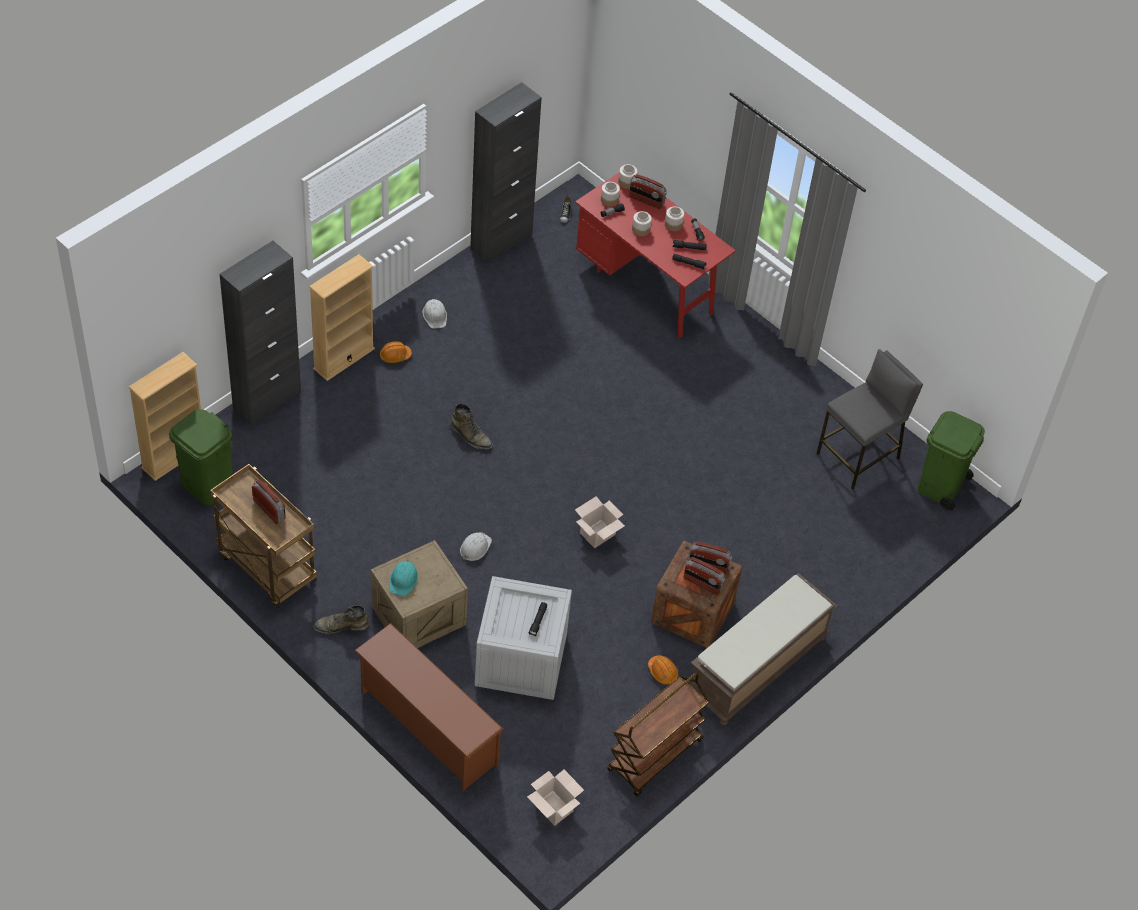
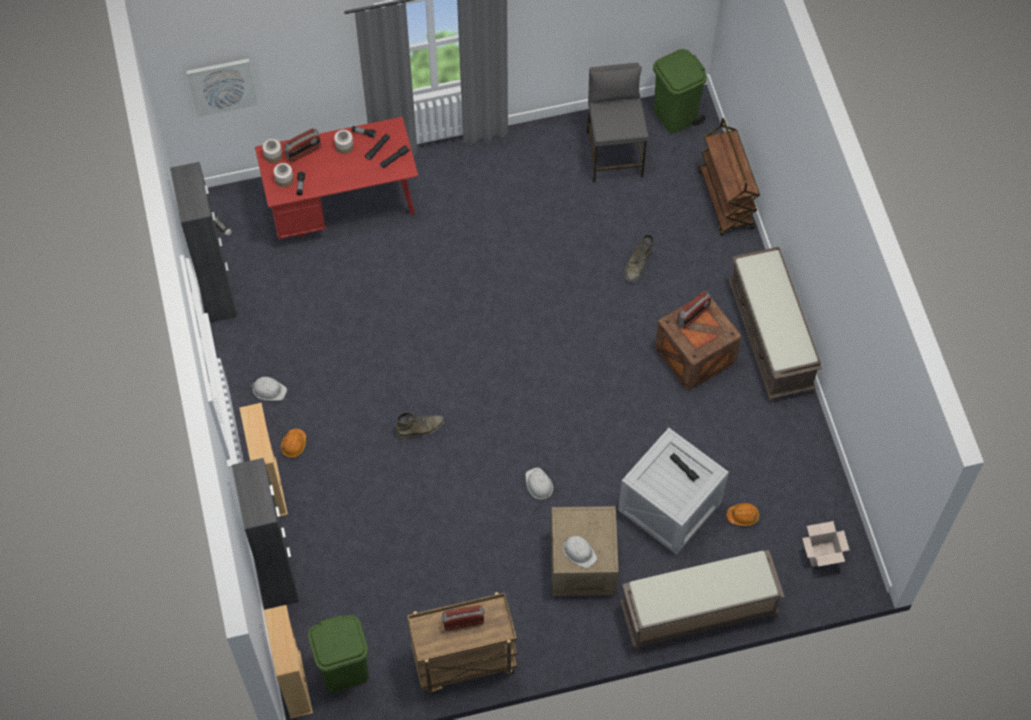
camera: 55 degrees left, 10 degrees up
(341, 626) = (559, 630): green boot -> green boot (638, 264)
(403, 579) = (579, 551): turquoise hard hat -> white hard hat
(426, 728) = (697, 612): brown shoe rack -> brown bench
(597, 534) = (579, 384): cardboard box -> none
(635, 89) = (222, 86): none -> picture
(640, 229) = (333, 173): jar -> none
(655, 756) = (813, 455): brown cart -> brown cart (726, 200)
(662, 672) = (739, 408): orange hard hat -> orange hard hat (742, 516)
(702, 583) = (708, 329): radio -> none

